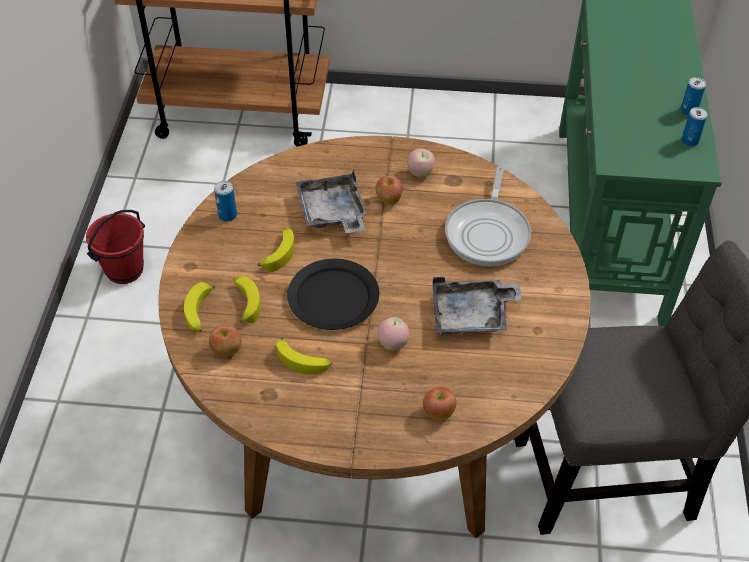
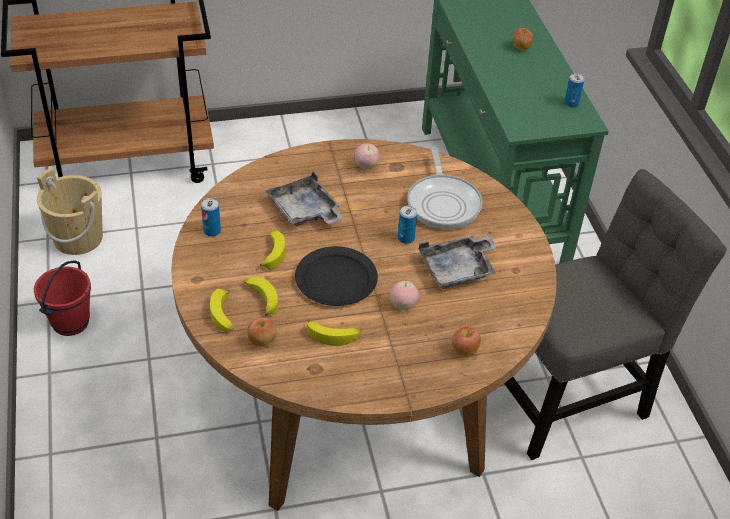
camera: 20 degrees left, 5 degrees down
(163, 183) = (78, 238): none -> beige bucket
(388, 200) = (348, 192): apple -> apple (520, 48)
(688, 111) = (560, 80): can -> can (406, 238)

